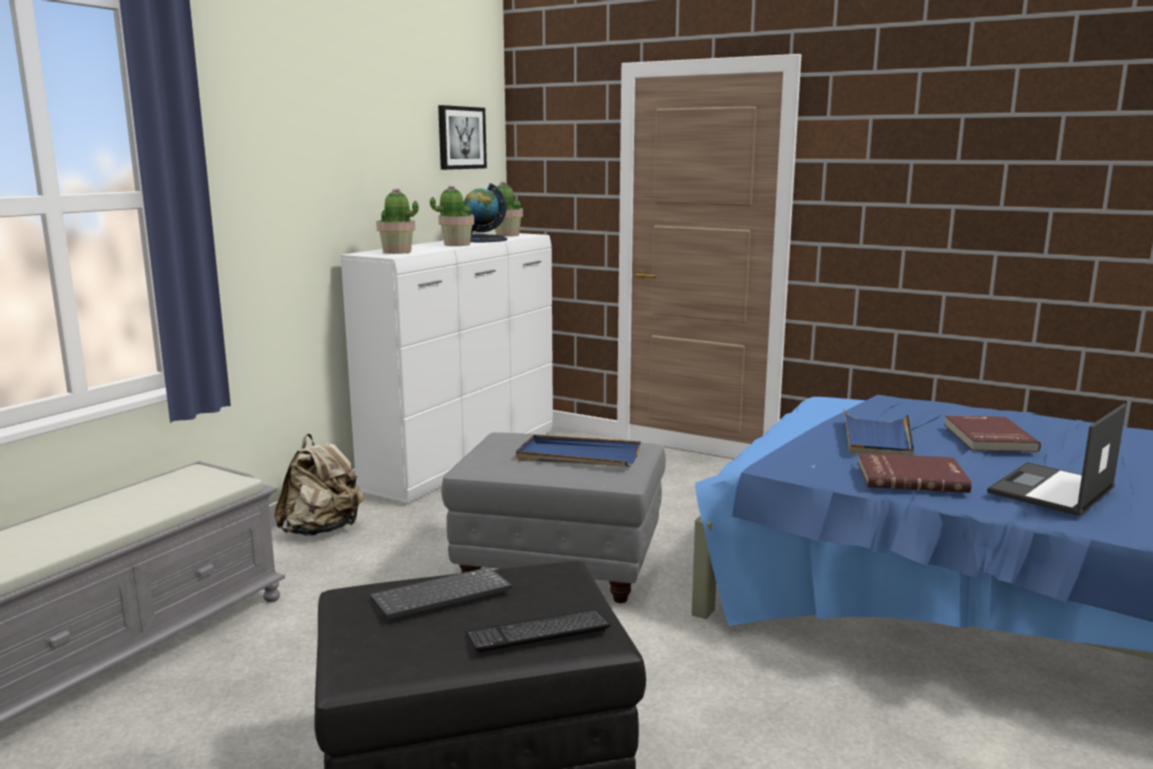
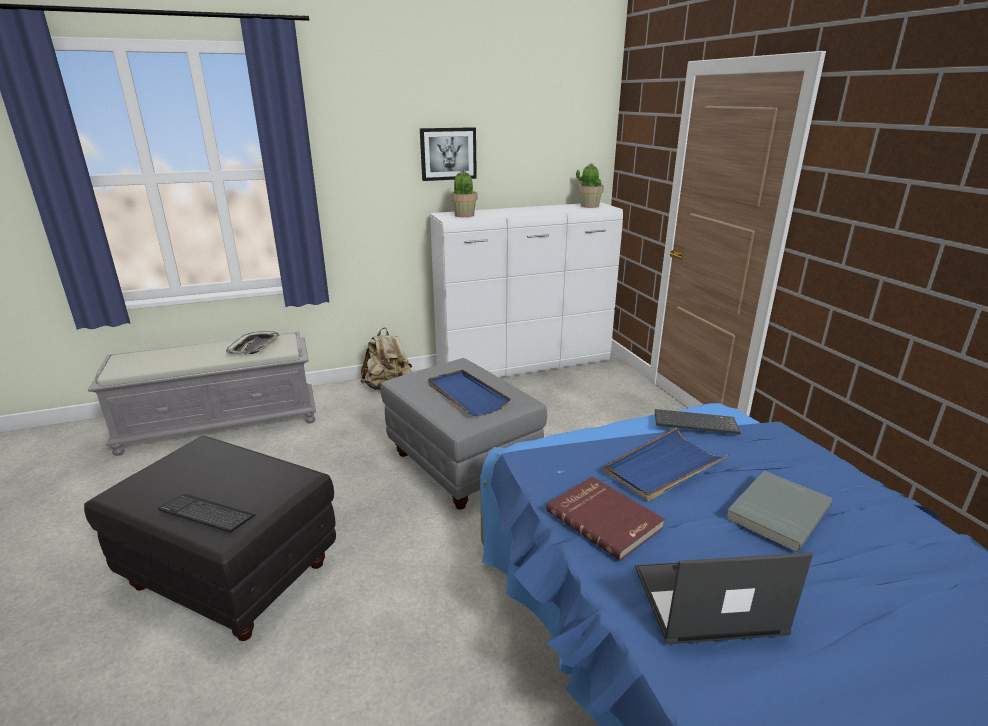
camera: 40 degrees right, 10 degrees up
(169, 491) = (254, 347): none -> tray
(440, 597) = (219, 466): keyboard -> keyboard (694, 424)
(456, 244) = (522, 212): potted plant -> none
(461, 138) = (562, 126): picture -> picture (448, 154)
(482, 239) = (556, 209): globe -> none
(987, 437) = (776, 511): red book -> grey book

